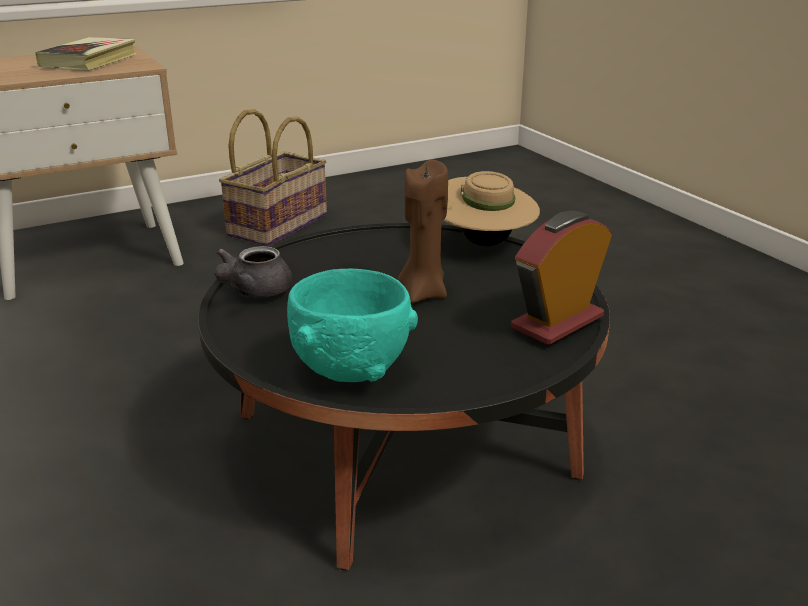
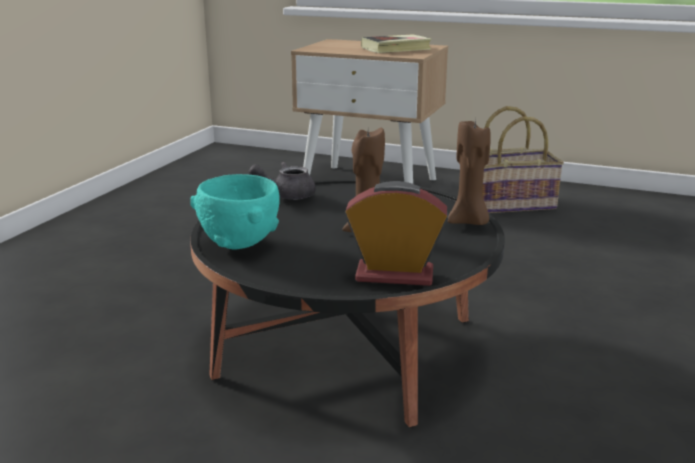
camera: 50 degrees right, 5 degrees down
(483, 243) = (469, 222): beige hat -> brown candle

